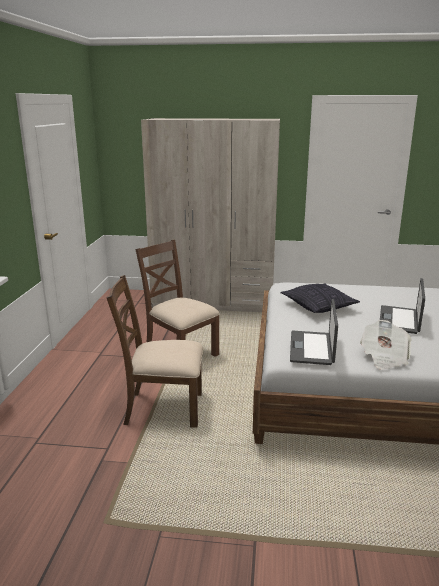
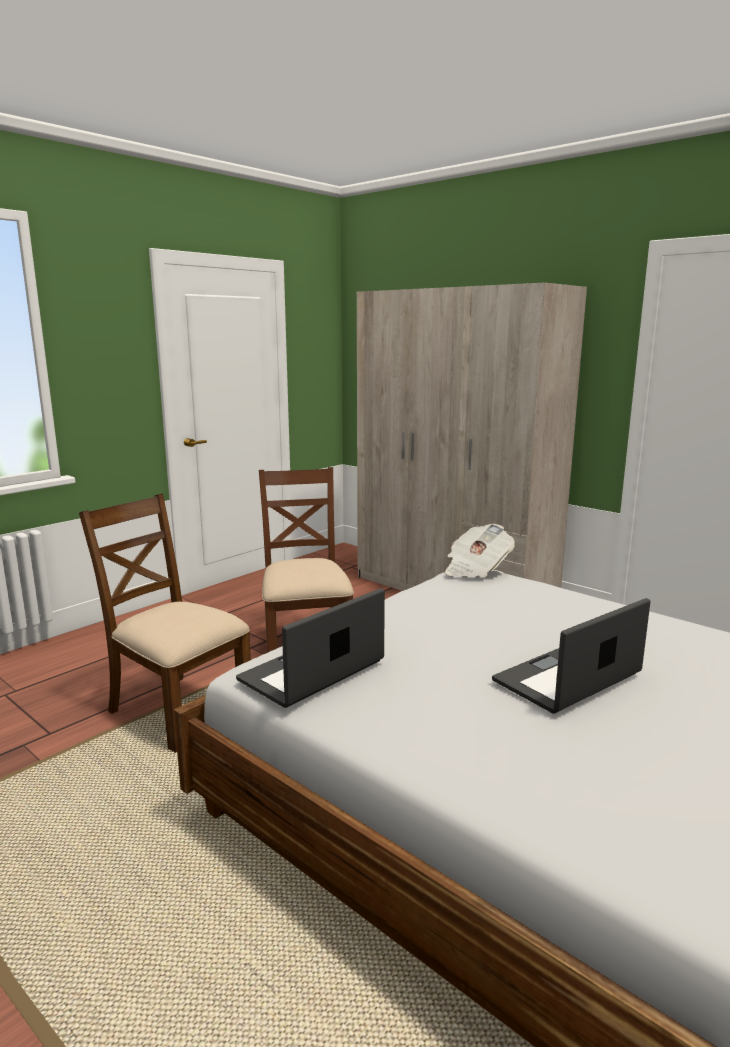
camera: 35 degrees right, 5 degrees down
(319, 307) = (457, 614): pillow -> none
(384, 357) = (405, 732): newspaper -> newspaper (476, 569)

